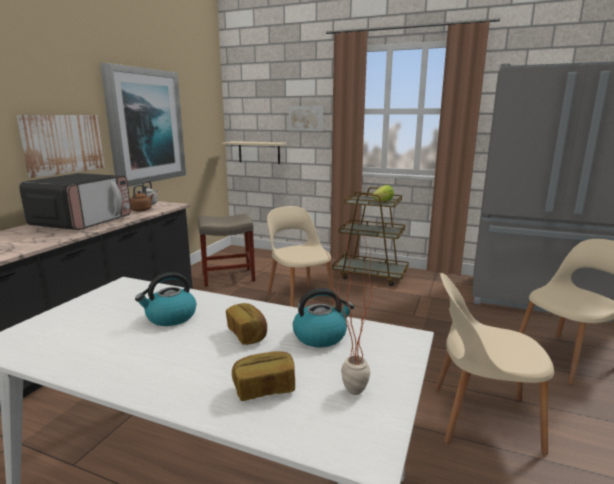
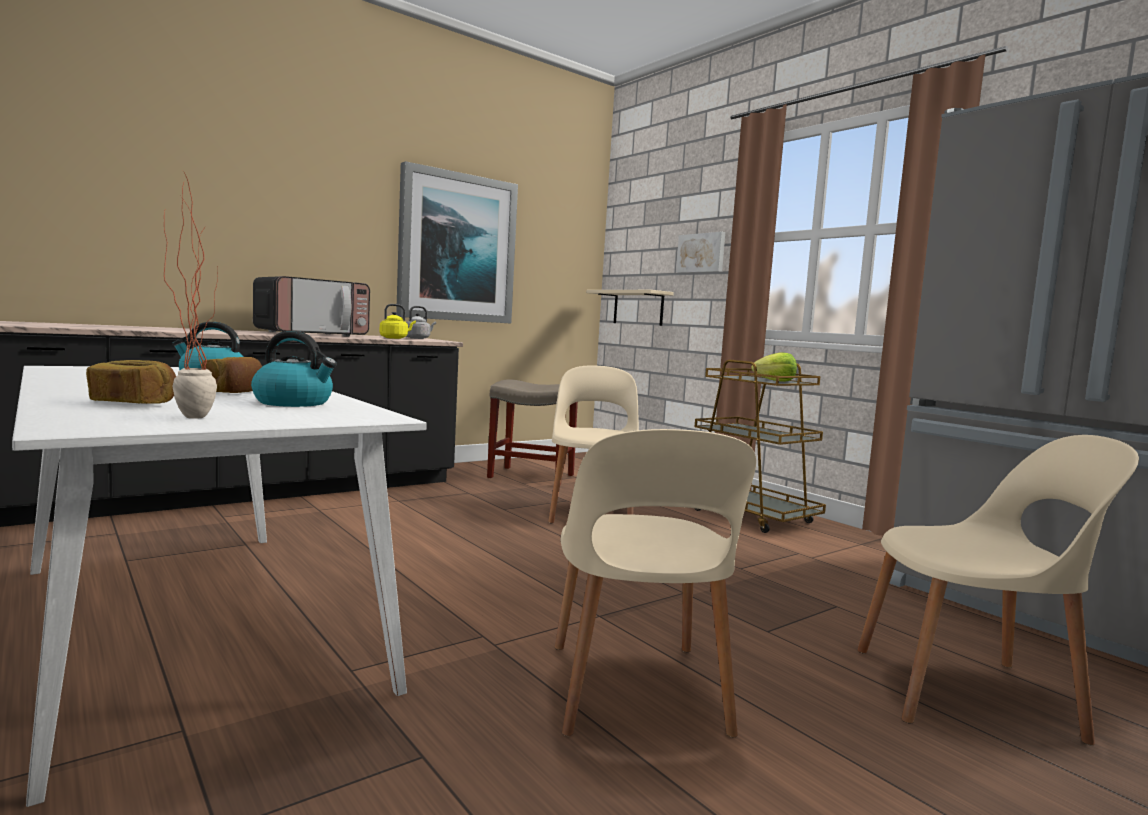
camera: 30 degrees right, 10 degrees down
(63, 144) = (330, 249): picture -> none
(142, 210) = (395, 338): brown kettle -> yellow kettle
(481, 418) = (635, 691): beige chair -> beige chair turned 135 degrees counterclockwise

